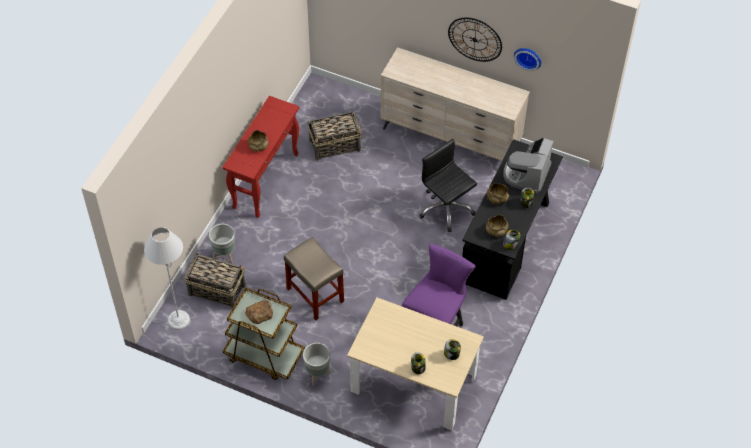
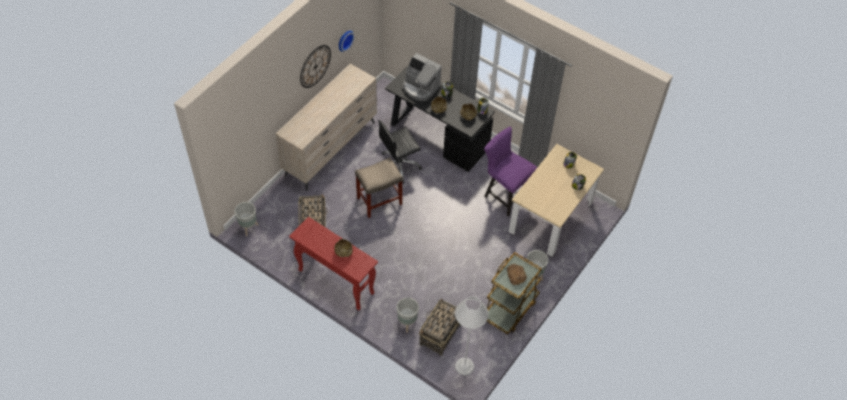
camera: 80 degrees left, 0 degrees up
(314, 294) = (459, 265): beige stool -> beige stool (379, 201)
(318, 90) = (249, 228): none -> grey planter

